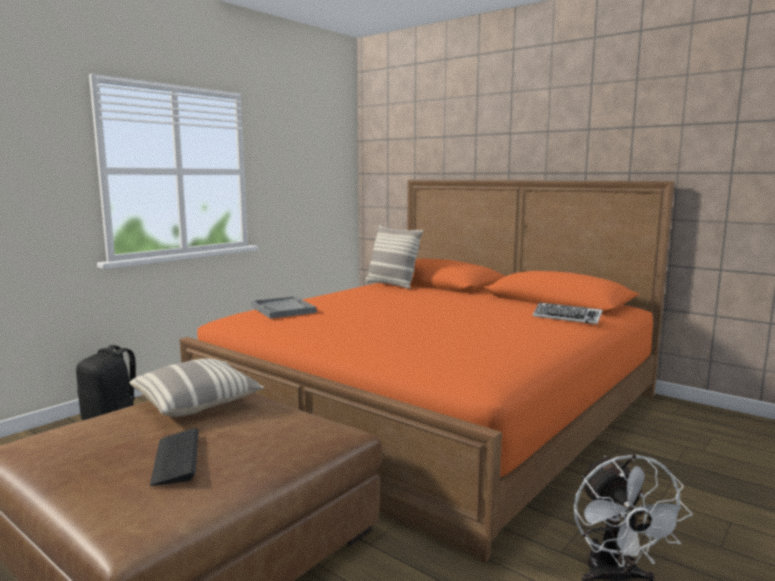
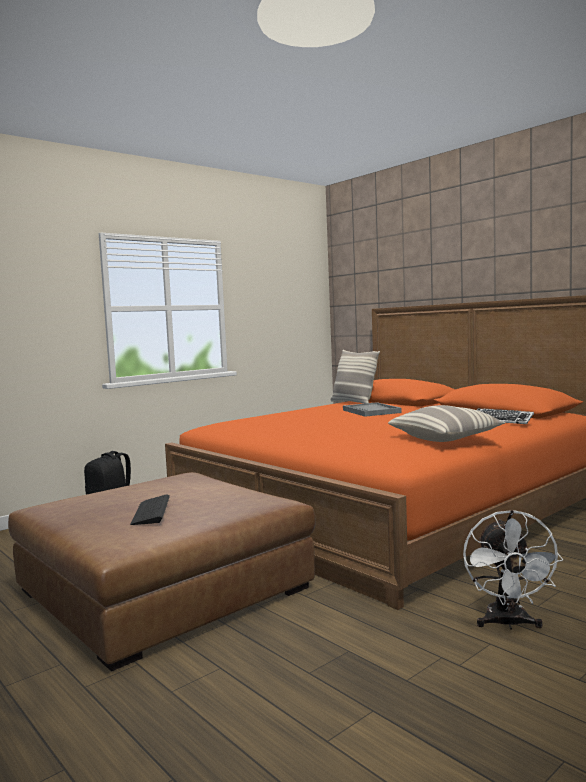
camera: 10 degrees right, 5 degrees down
(198, 403) = (173, 483): pillow -> pillow (445, 438)
(283, 309) = (250, 419): grey tray -> grey tray (371, 411)

